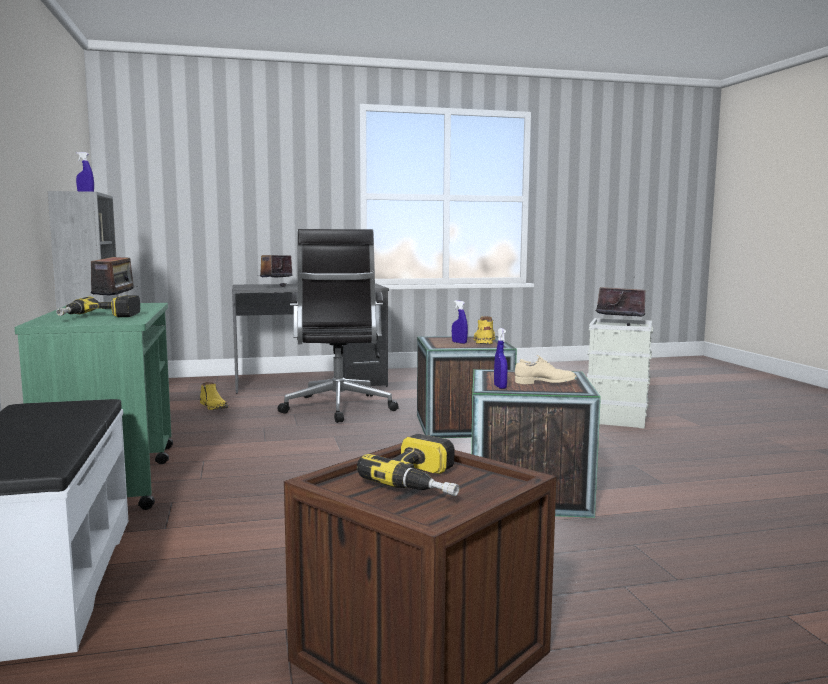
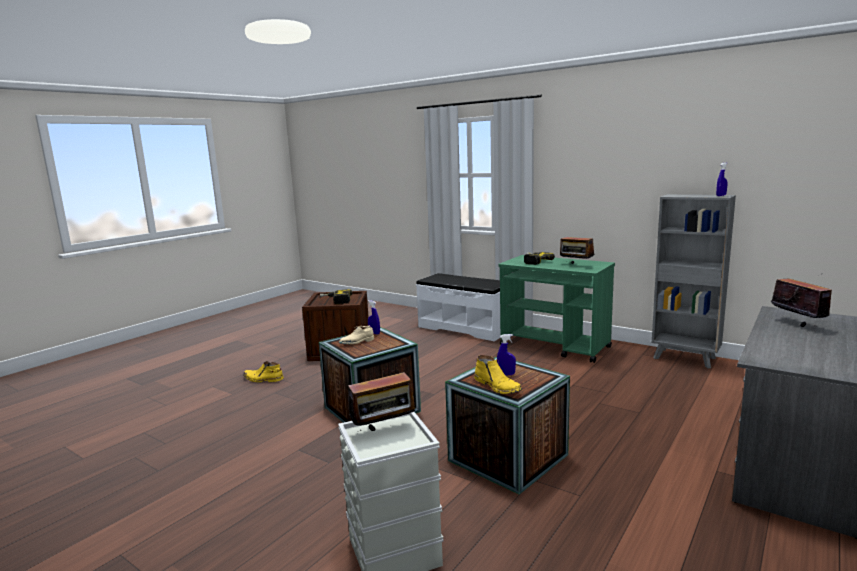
camera: 140 degrees right, 5 degrees up
(214, 407) = (701, 395): yellow boot -> yellow boot (263, 379)
(338, 408) = (639, 434): black office chair -> none

